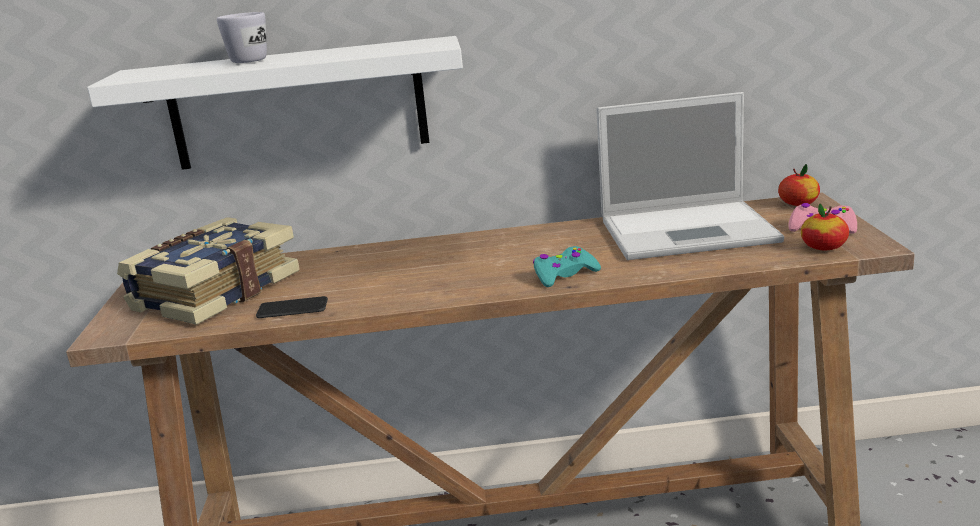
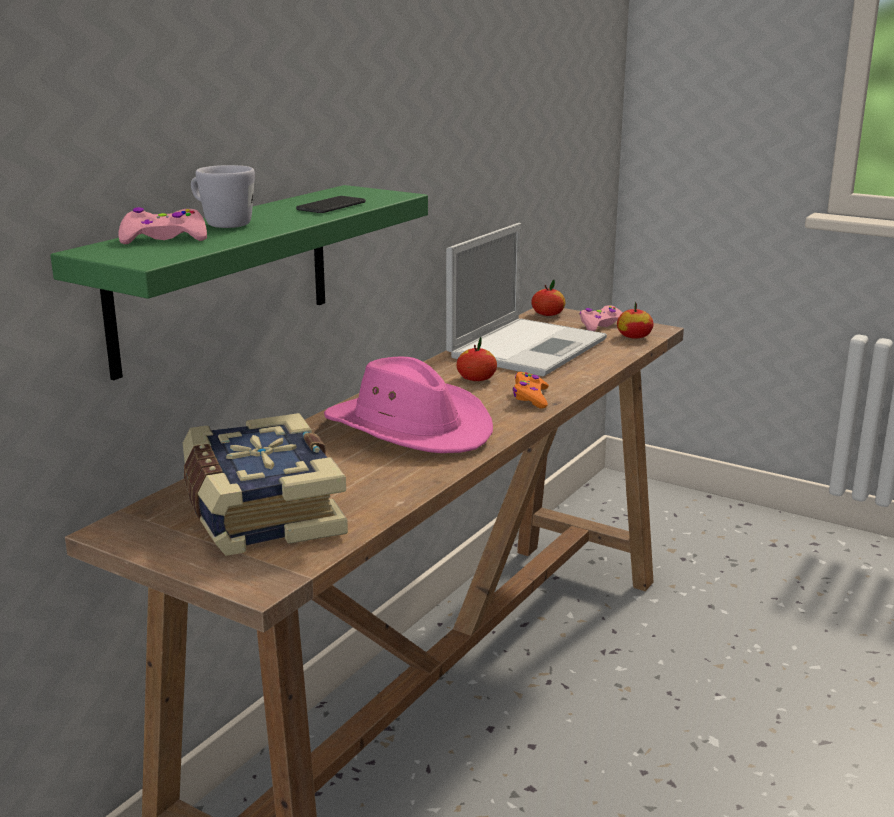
camera: 55 degrees left, 0 degrees up
(185, 67) = (163, 238): none -> pink game controller
(292, 309) = (389, 491): phone -> phone (331, 206)
(298, 105) = (223, 276): white shelf -> green shelf
(426, 268) = (410, 427): none -> pink hat
(564, 275) = (530, 397): turquoise game controller -> orange game controller
(571, 245) = (476, 379): none -> apple

